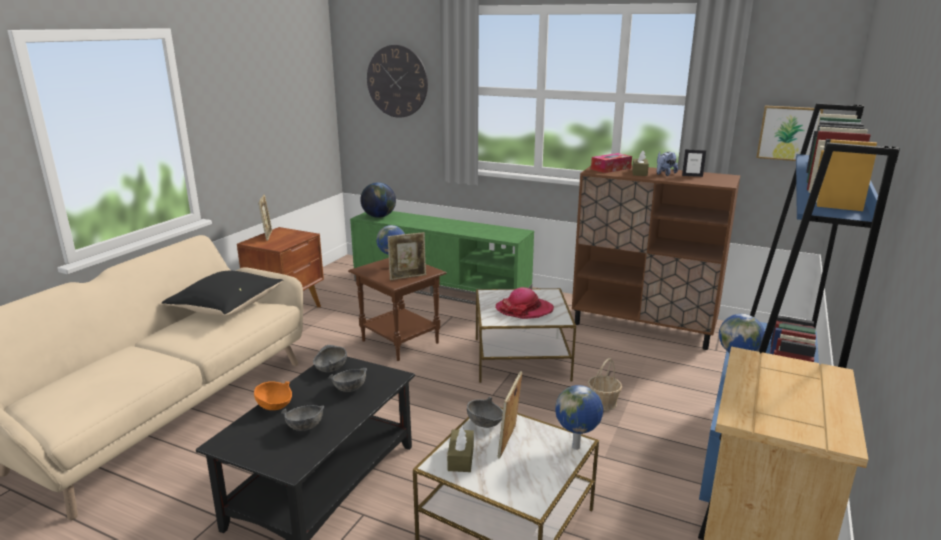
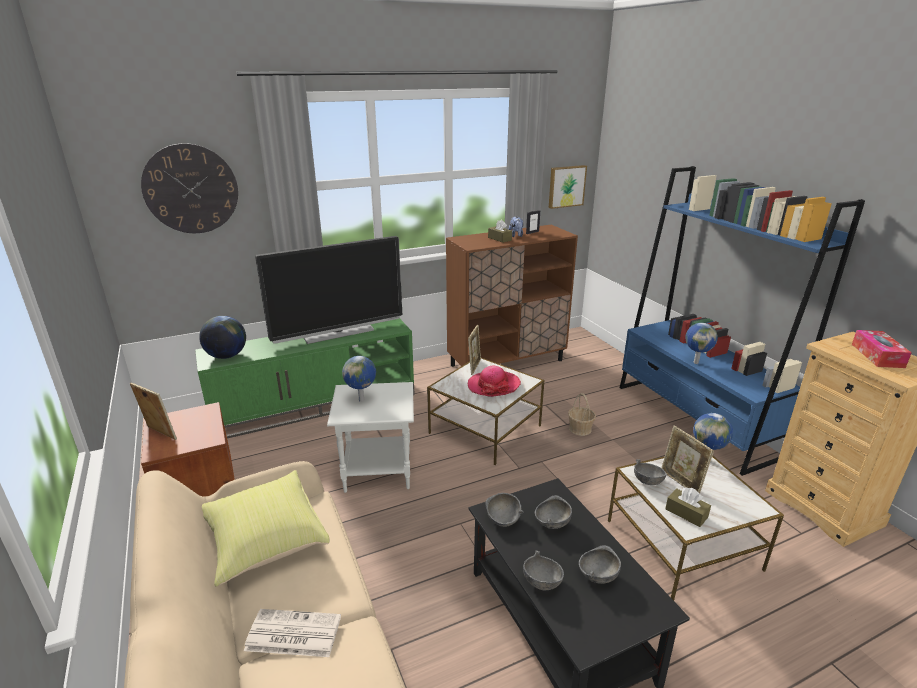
camera: 50 degrees left, 5 degrees up
(158, 345) = (292, 634): none -> newspaper
(227, 307) = (264, 540): black pillow -> yellow pillow
(275, 406) = (542, 582): orange bowl -> grey bowl
(401, 342) = (379, 472): brown side table -> white side table
(408, 277) = (396, 402): picture frame -> picture frame (474, 367)
(466, 227) = (338, 333): none -> television
(611, 169) = (474, 240): tissue box -> tissue box (877, 355)

